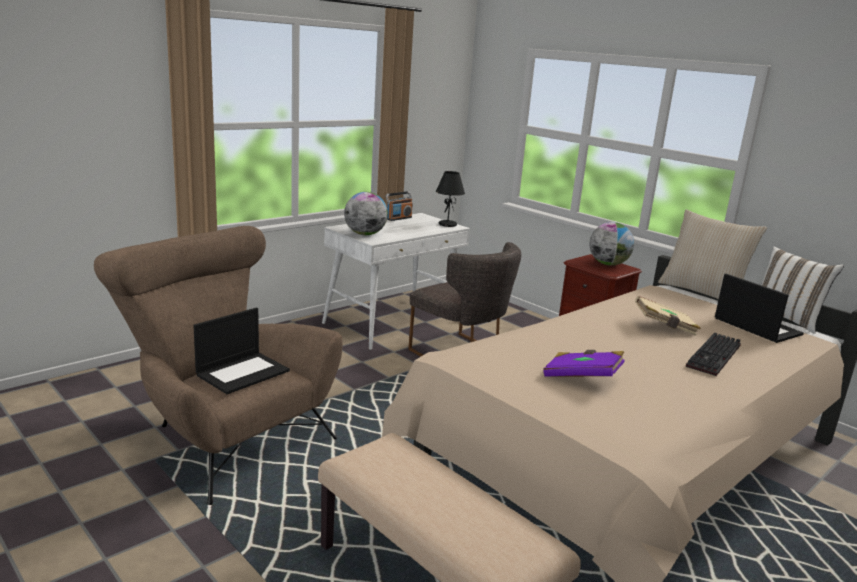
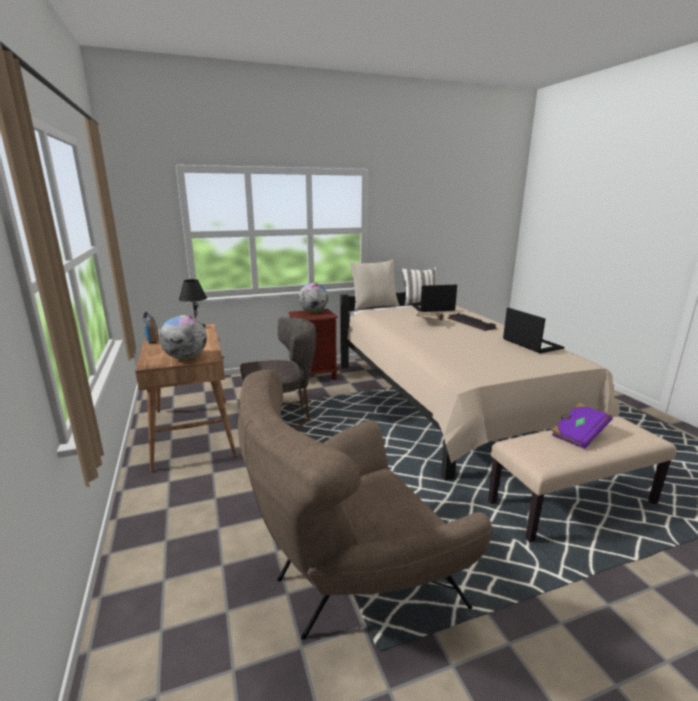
camera: 65 degrees left, 0 degrees up
(243, 372) = (380, 497): laptop -> laptop (531, 344)
(394, 322) = (192, 432): white desk -> brown desk
(582, 378) = (500, 353): purple book -> purple book (578, 434)

